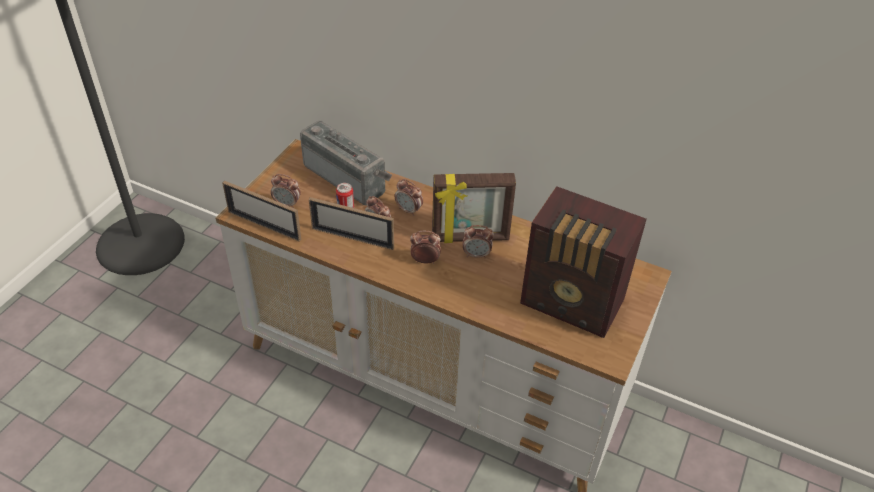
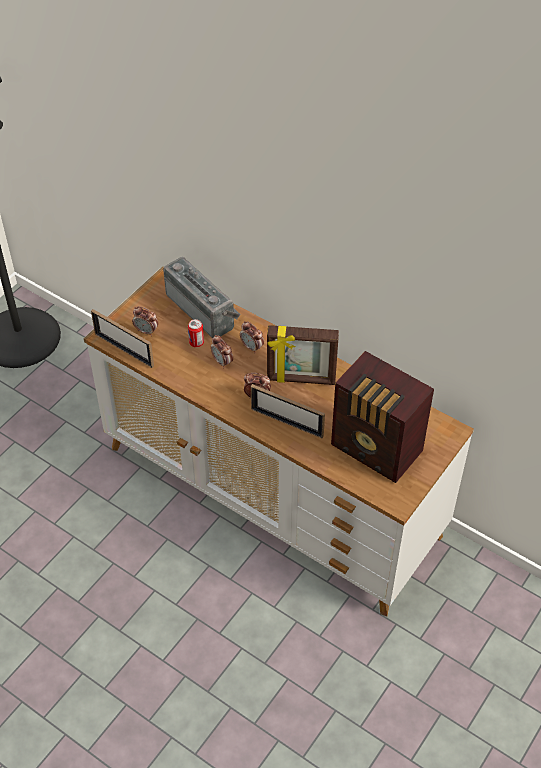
camera: 10 degrees right, 5 degrees up
(352, 238) = (198, 369): picture frame -> picture frame (287, 422)
(476, 255) = (303, 396): alarm clock -> none

